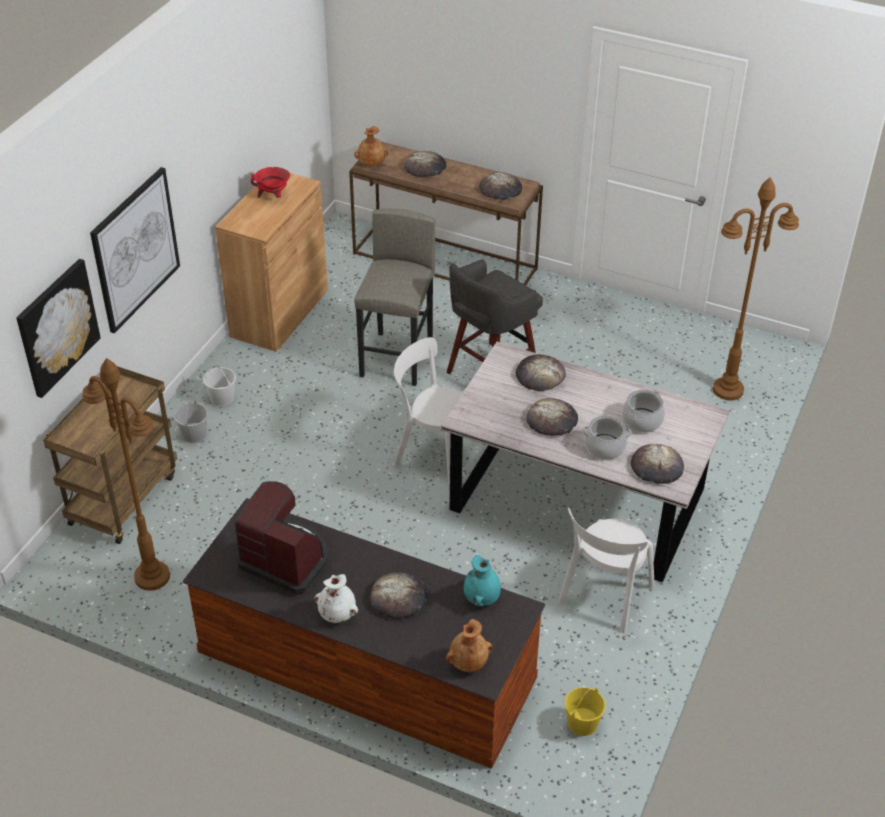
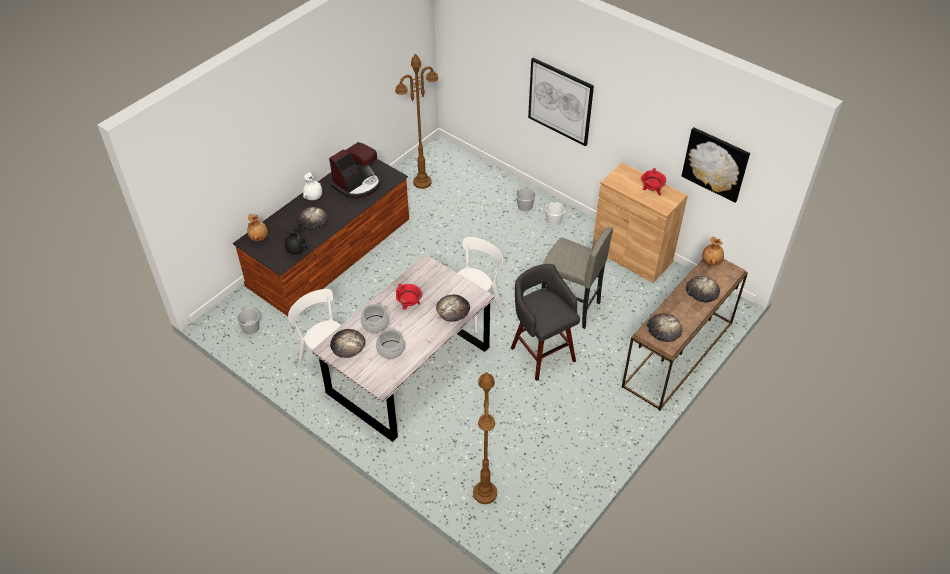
camera: 105 degrees right, 5 degrees up
(57, 327) = (498, 73): picture -> picture (715, 164)
(123, 498) = (483, 176): brown cart -> none
(482, 597) = (296, 251): turquoise vase -> black vase
(552, 420) = (409, 305): bread -> red cooking pot
(582, 722) = (251, 328): yellow bucket -> white bucket

